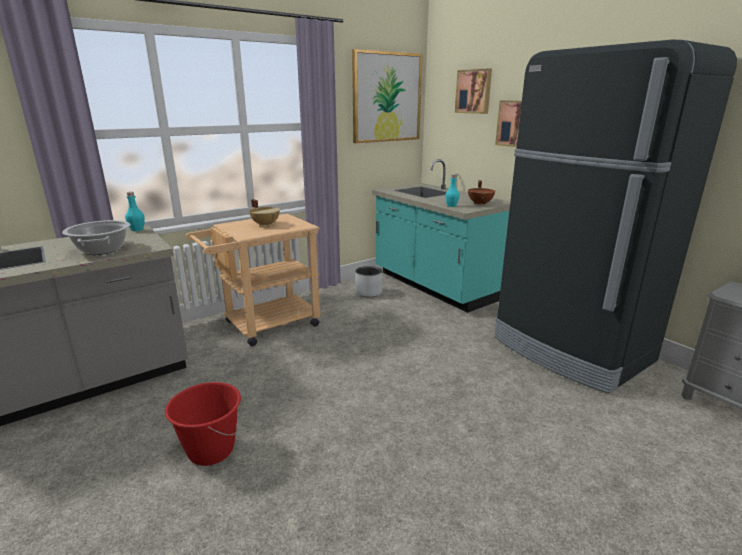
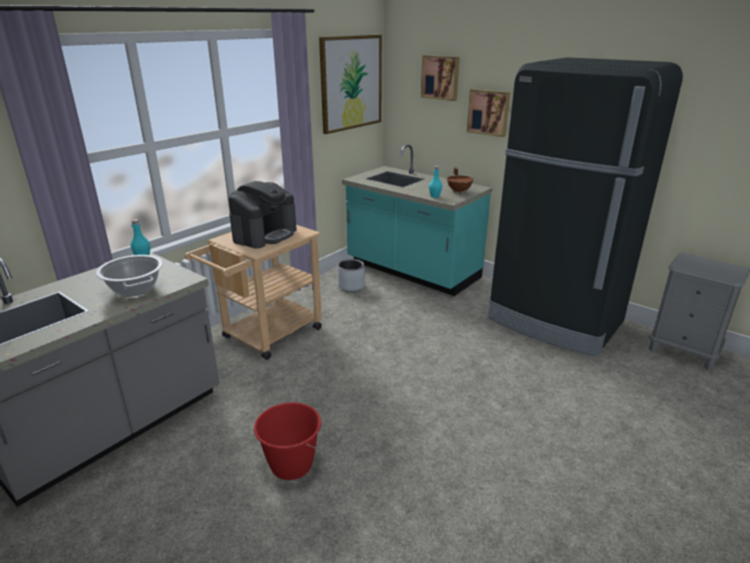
camera: 15 degrees left, 5 degrees up
(266, 224) = (265, 235): beige cooking pot -> coffee machine

